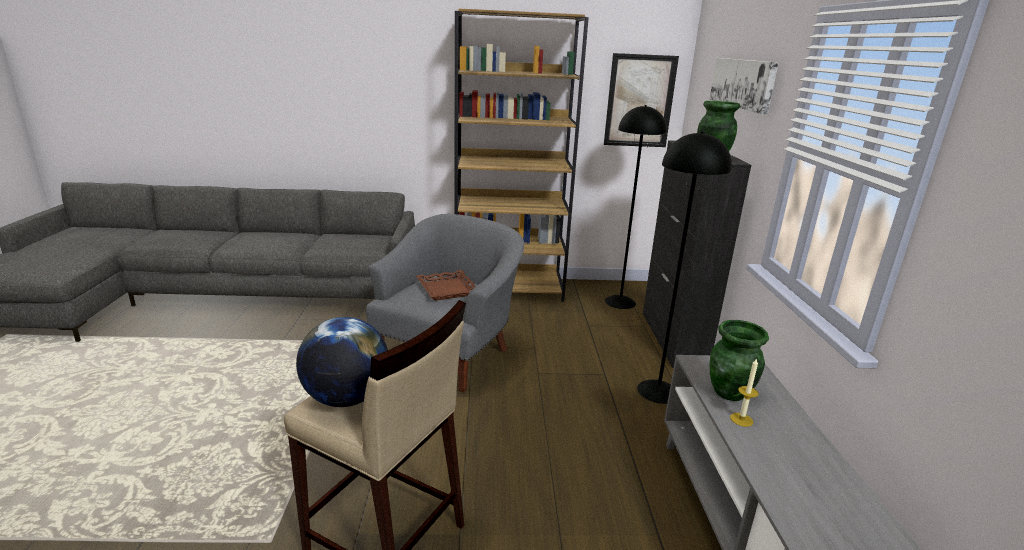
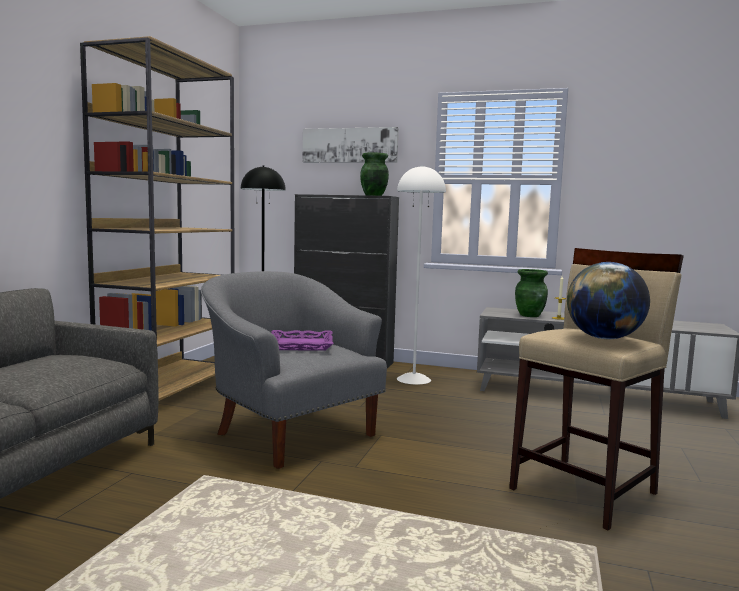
camera: 70 degrees left, 15 degrees down
(448, 289) = (301, 345): brown tray -> purple tray
(639, 101) = (217, 168): picture -> none
(658, 391) = (414, 379): black floor lamp -> white floor lamp

